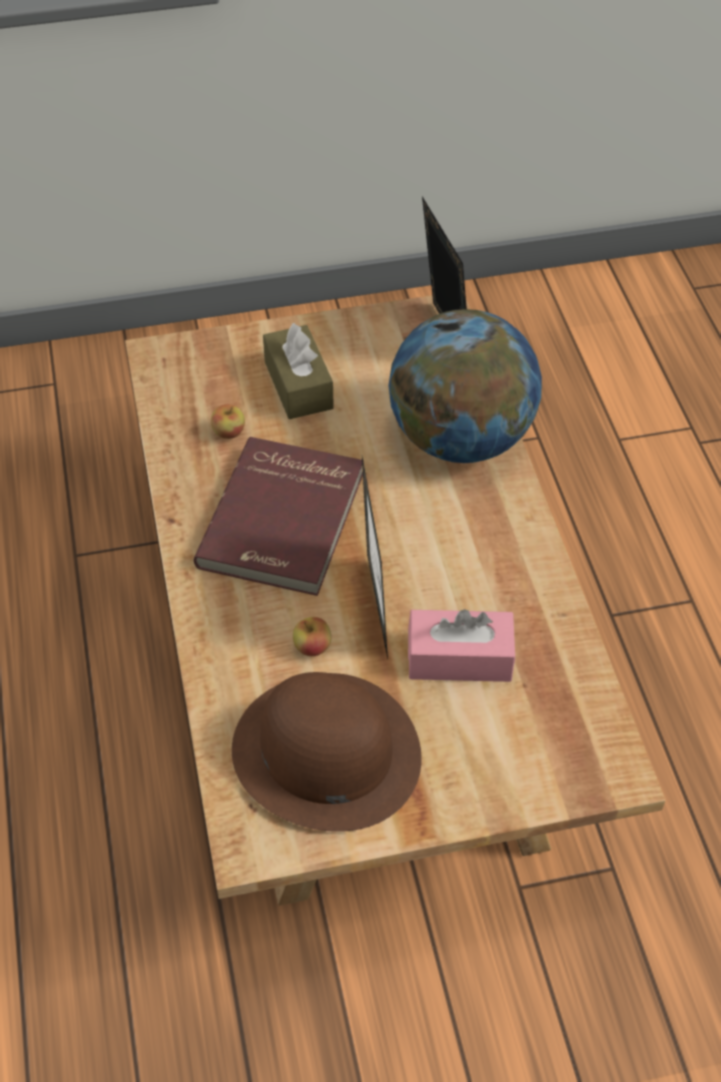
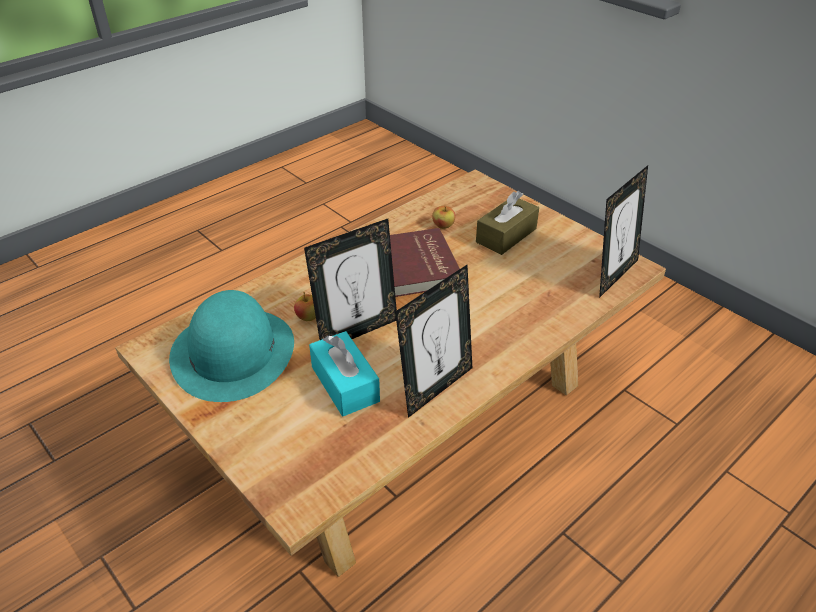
camera: 60 degrees right, 10 degrees down
(325, 752) = (233, 352): brown hat -> turquoise hat
(459, 658) = (345, 384): pink tissue box -> turquoise tissue box
(460, 439) = (532, 315): globe -> none
(518, 578) = (435, 387): none -> picture frame

